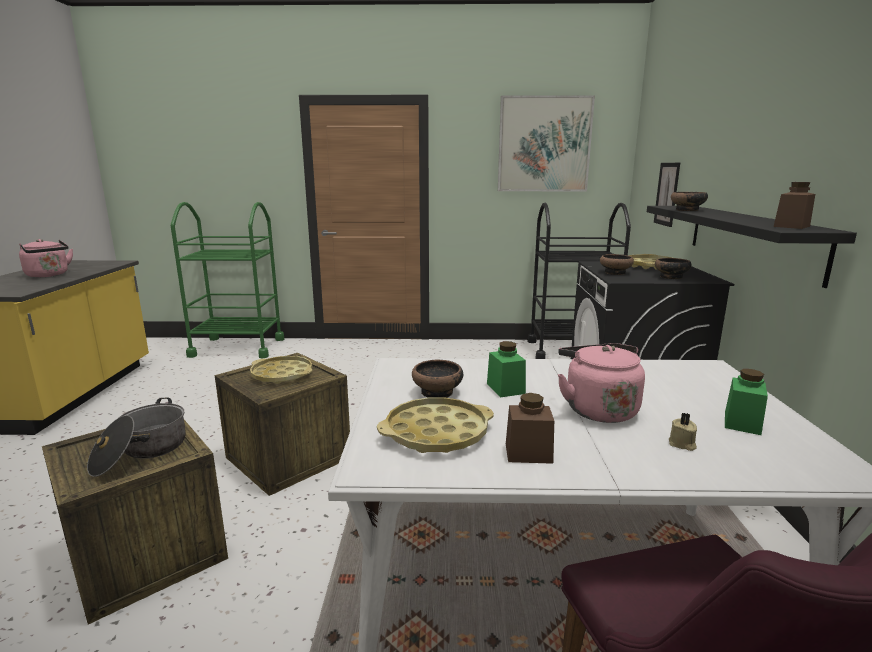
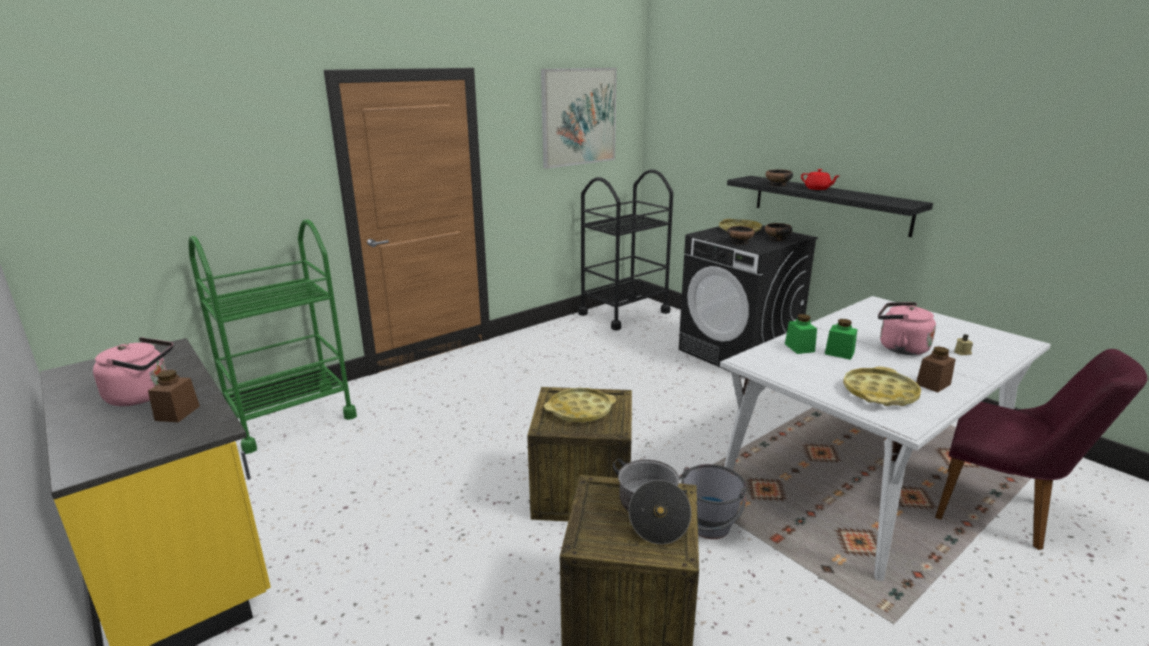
camera: 40 degrees left, 5 degrees up
(307, 535) = (706, 531): none -> grey bucket
(437, 392) = (819, 370): bowl -> none
(667, 194) = (709, 163): picture -> none
(725, 214) = (817, 189): none -> red teapot
(742, 423) = (955, 332): green jar -> green jar (799, 348)
(791, 226) = (894, 201): brown jar -> brown jar (177, 413)

